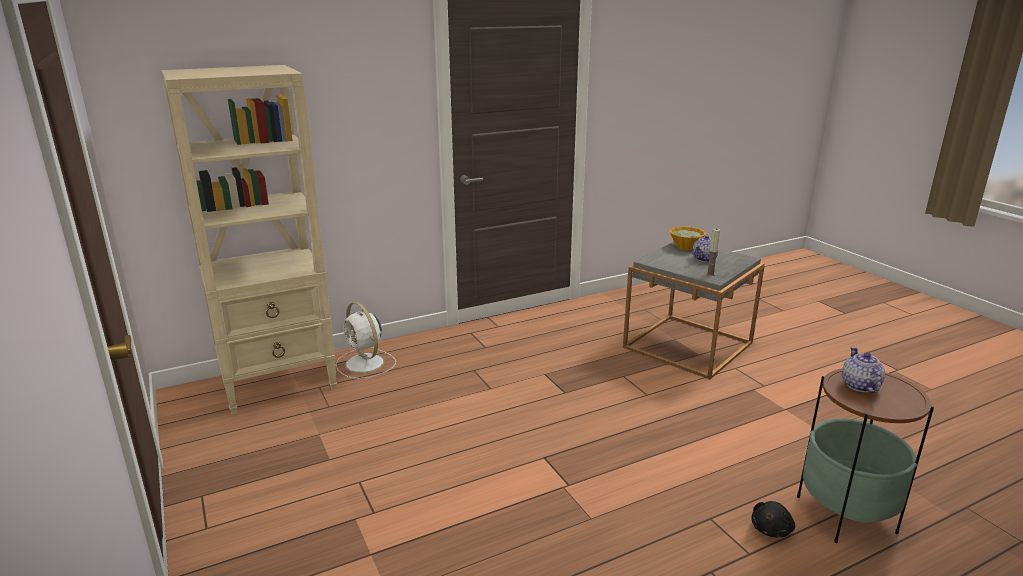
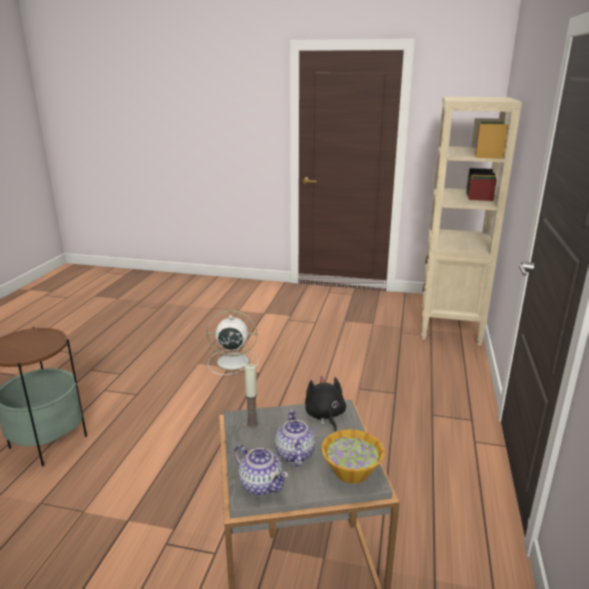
camera: 130 degrees right, 0 degrees up
(365, 364) = (450, 357): white fan -> white fan (231, 361)
(771, 529) = (96, 407): black plush toy -> black plush toy (325, 415)
(859, 386) = (38, 343): teapot -> teapot (261, 484)

